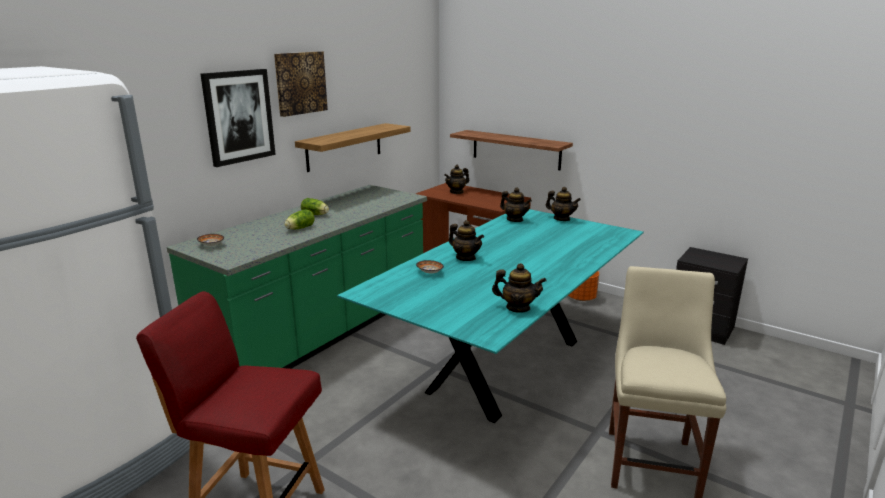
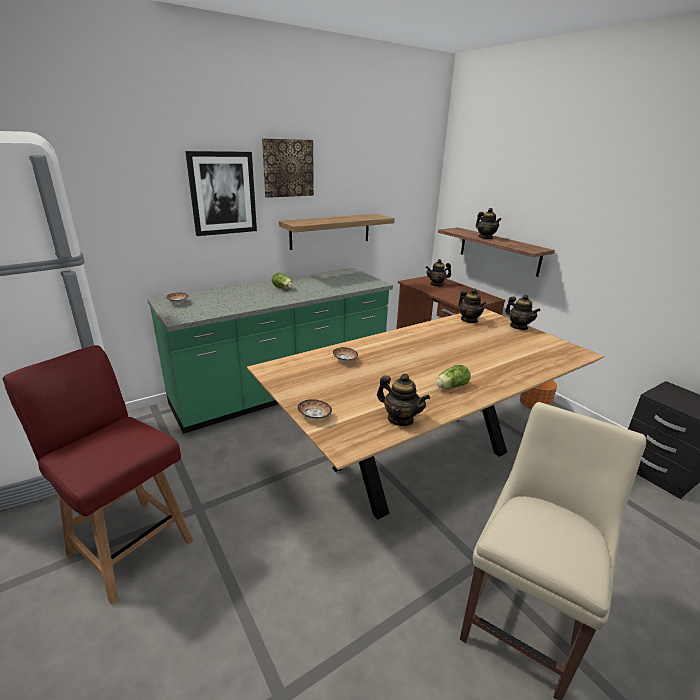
camera: 20 degrees right, 5 degrees up
(299, 228) = (258, 298): lettuce -> lettuce (450, 386)
(442, 320) = (314, 416): none -> bowl
(465, 258) = (391, 351): teapot -> teapot (485, 238)
(505, 366) = (421, 460): turquoise dining table -> brown dining table

